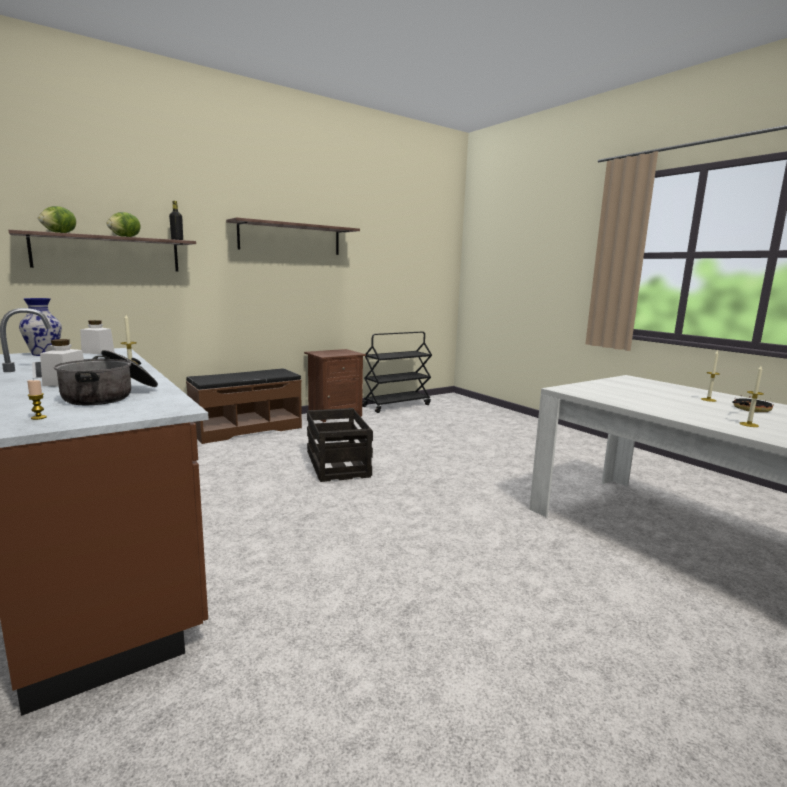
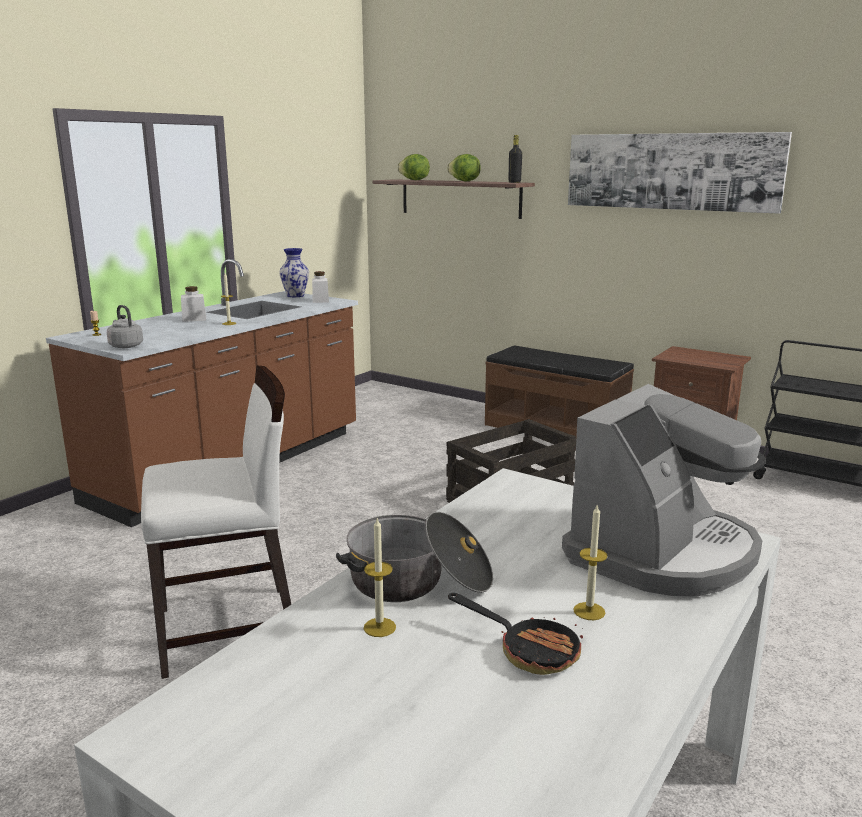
camera: 70 degrees right, 5 degrees up
(110, 395) = (160, 332): cooking pot -> cooking pot (418, 582)
(155, 409) = (125, 346): none -> grey kettle
(290, 238) = (671, 171): shelf -> picture
(463, 599) = (229, 630): none -> white chair
(646, 385) = (663, 552): none -> coffee machine

